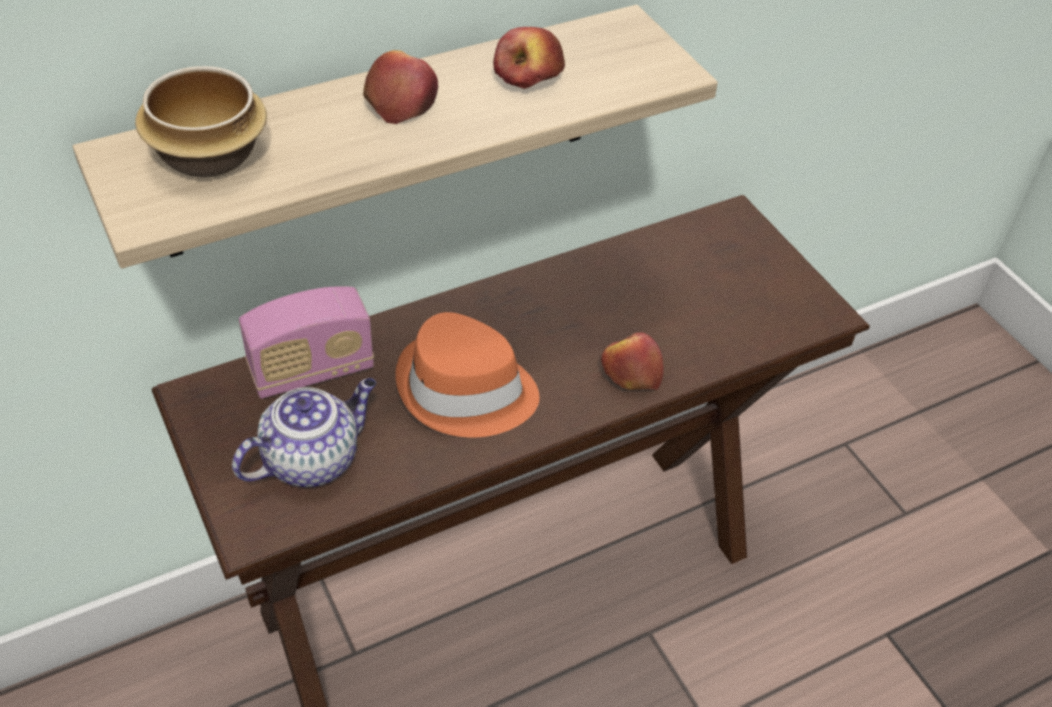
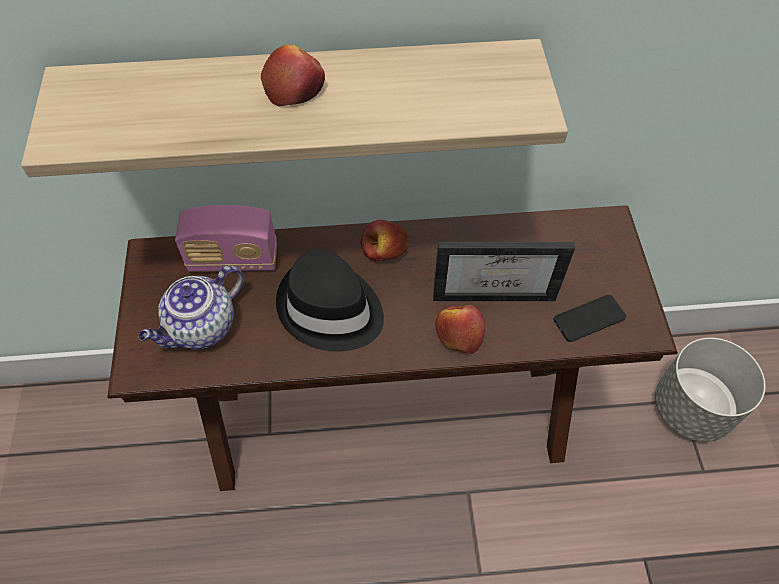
camera: 25 degrees right, 10 degrees up
(208, 155) = (128, 99): bowl -> none
(313, 459) = (201, 328): teapot -> teapot turned 150 degrees clockwise
(465, 391) = (330, 309): orange hat -> black hat
(529, 76) = (408, 87): apple -> apple (385, 248)
(646, 315) = (495, 287): none -> picture frame
(764, 317) = (589, 318): none -> phone
(860, 447) = (691, 407): none -> grey planter

